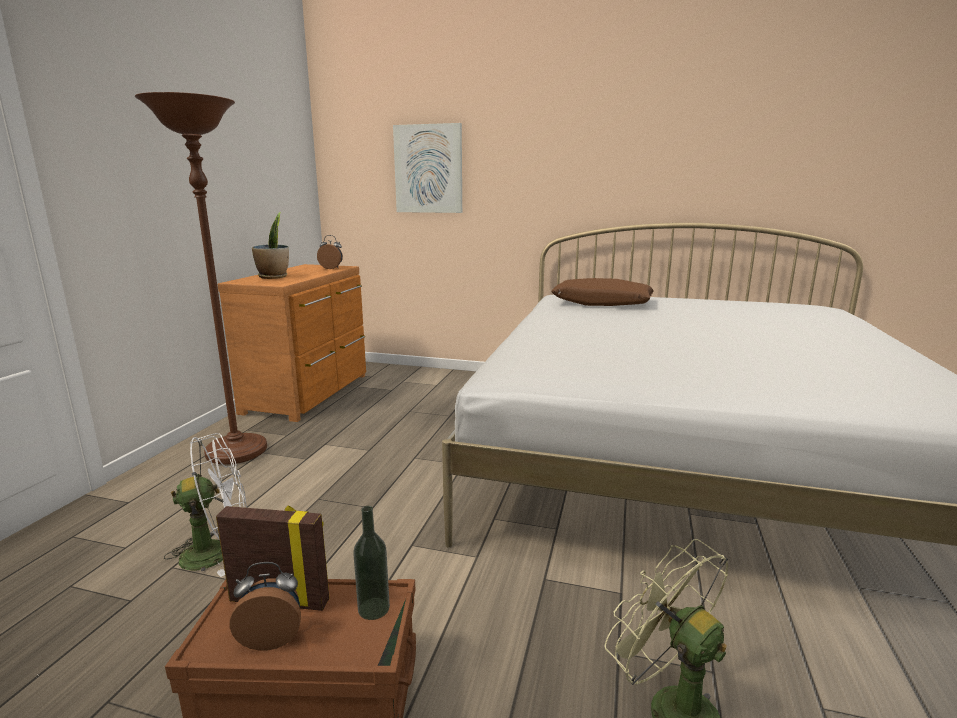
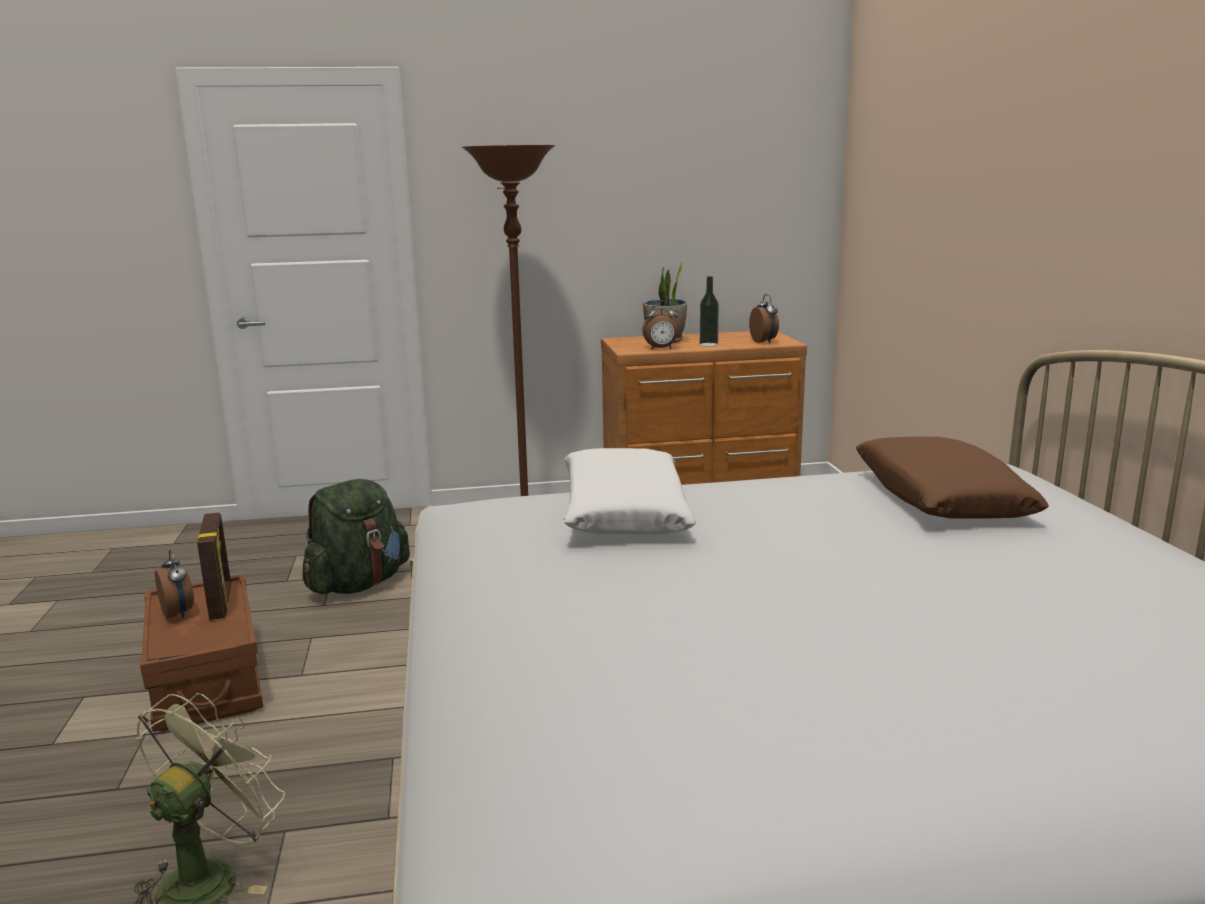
camera: 65 degrees right, 0 degrees up
(218, 552) = (358, 584): white fan -> green backpack
(294, 280) = (661, 349): none -> alarm clock
(373, 608) = (217, 638): bottle -> bottle (708, 344)
(428, 169) = (931, 199): picture -> none
(569, 342) = (623, 511): none -> white pillow

